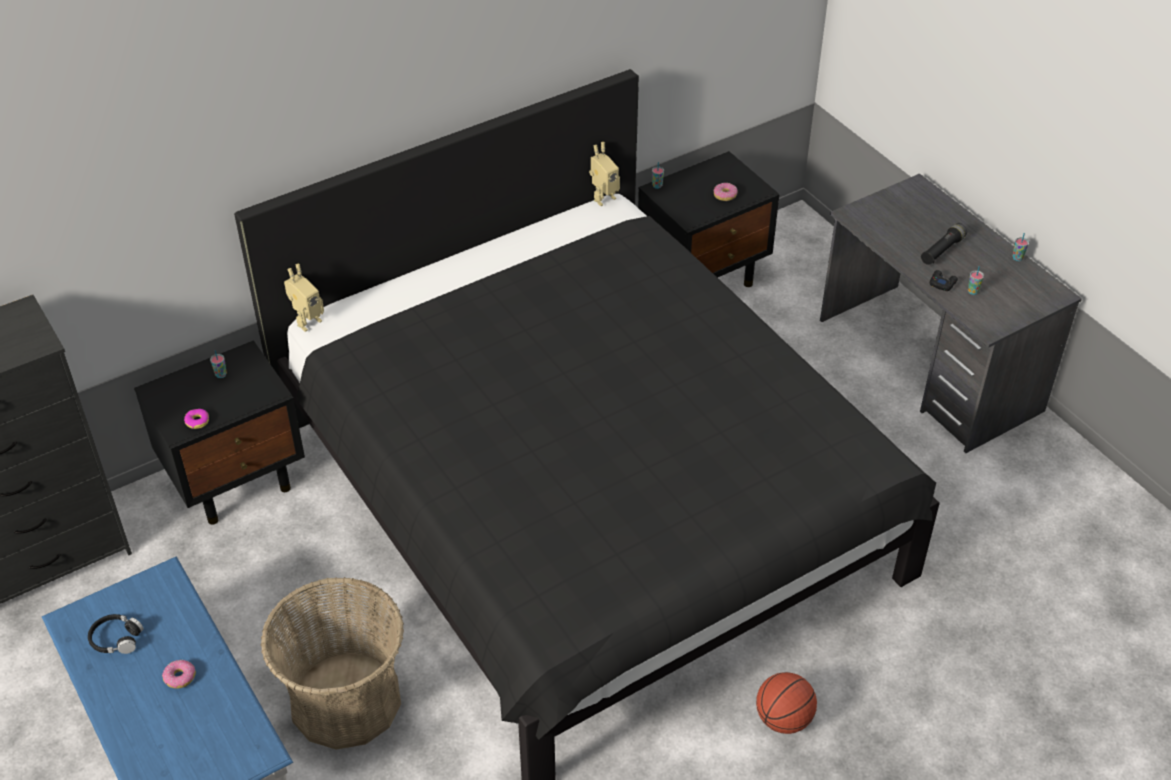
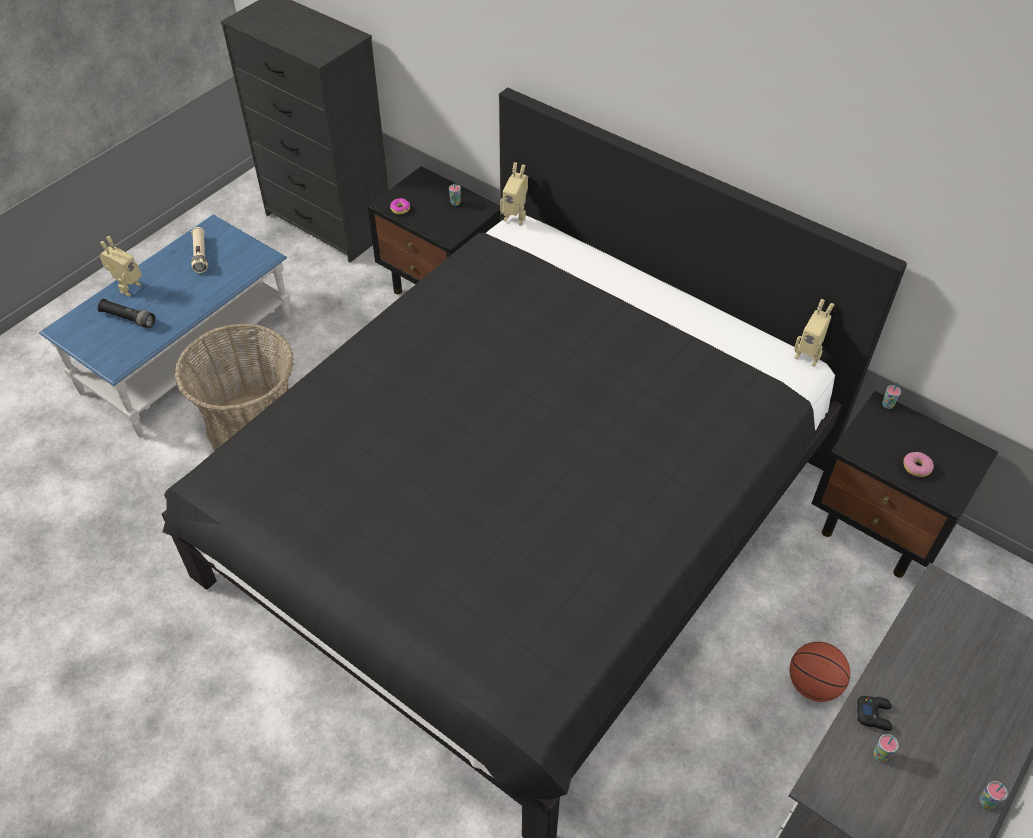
camera: 70 degrees right, 5 degrees up
(116, 639) = (200, 255): black headphones -> beige flashlight
(126, 724) = (127, 287): none -> toy robot
(180, 677) = (174, 298): donut -> none
(783, 719) = (317, 757): basketball -> basketball (813, 684)
(942, 250) = (939, 702): black flashlight -> black flashlight (128, 318)

